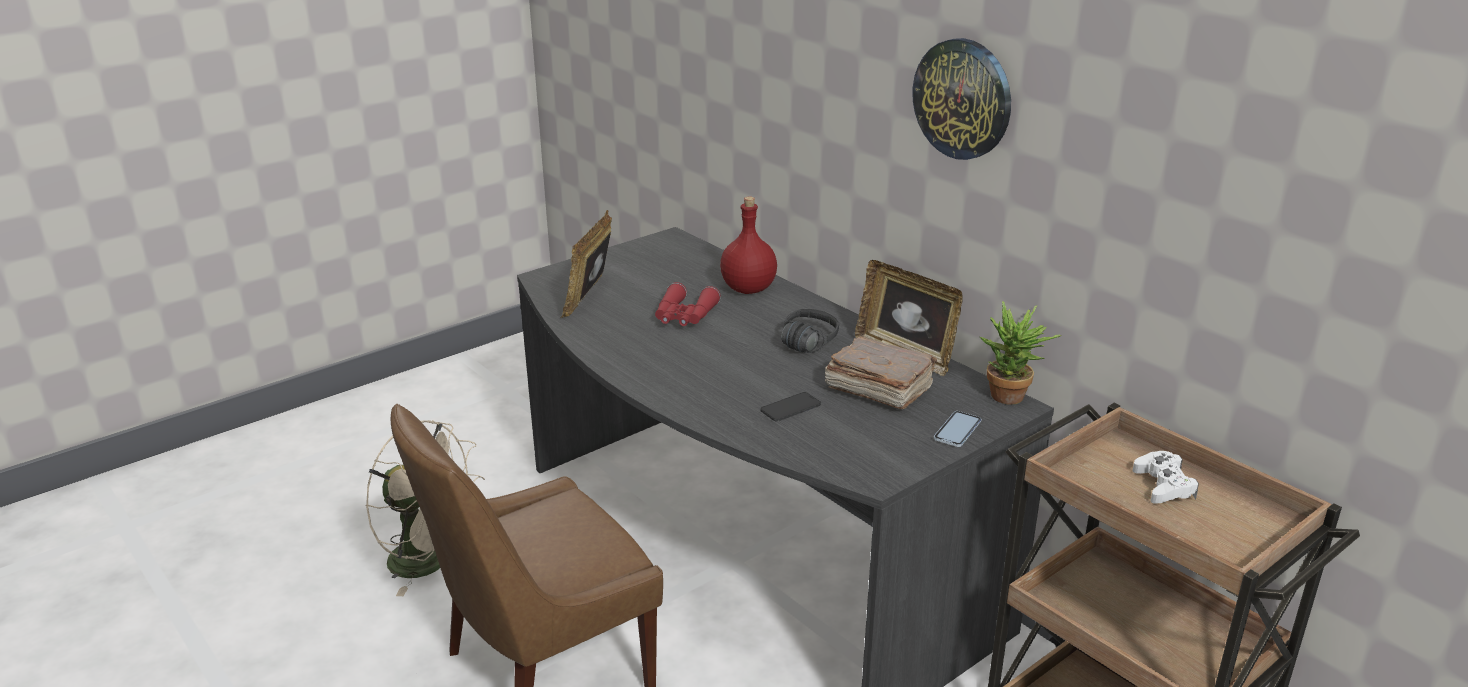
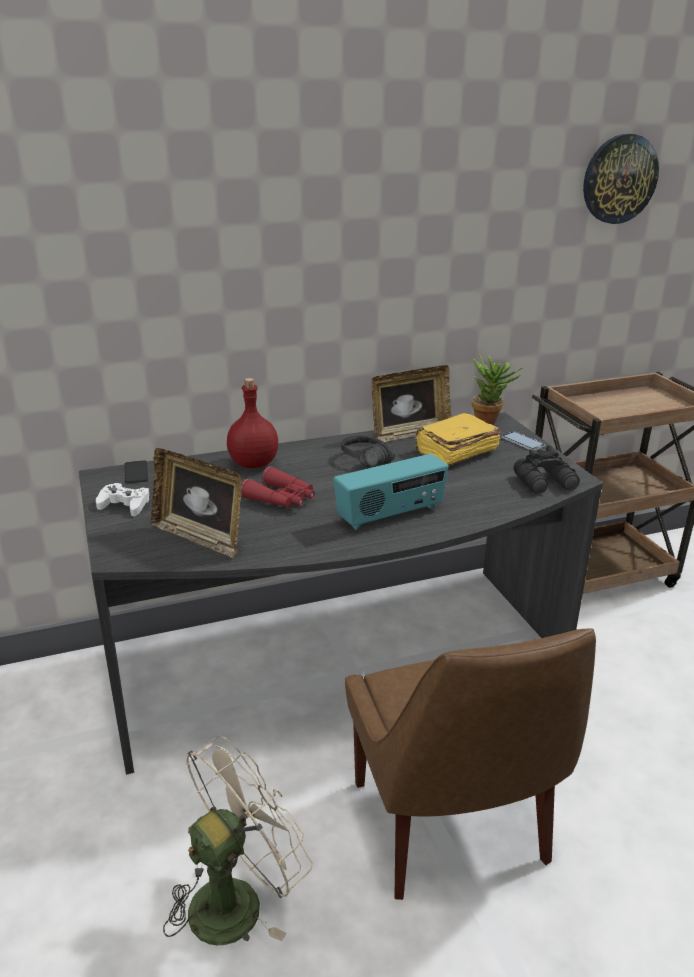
camera: 70 degrees left, 0 degrees up
(688, 374) = (391, 515): none -> radio
(790, 407) = (468, 486): phone -> phone (136, 472)
(842, 458) = (546, 483): none -> black binoculars
(878, 388) = (455, 452): brown book -> yellow book
(963, 99) = (413, 228): wall clock -> wall clock (619, 179)
(1163, 486) = (615, 404): white game controller -> white game controller (125, 505)

